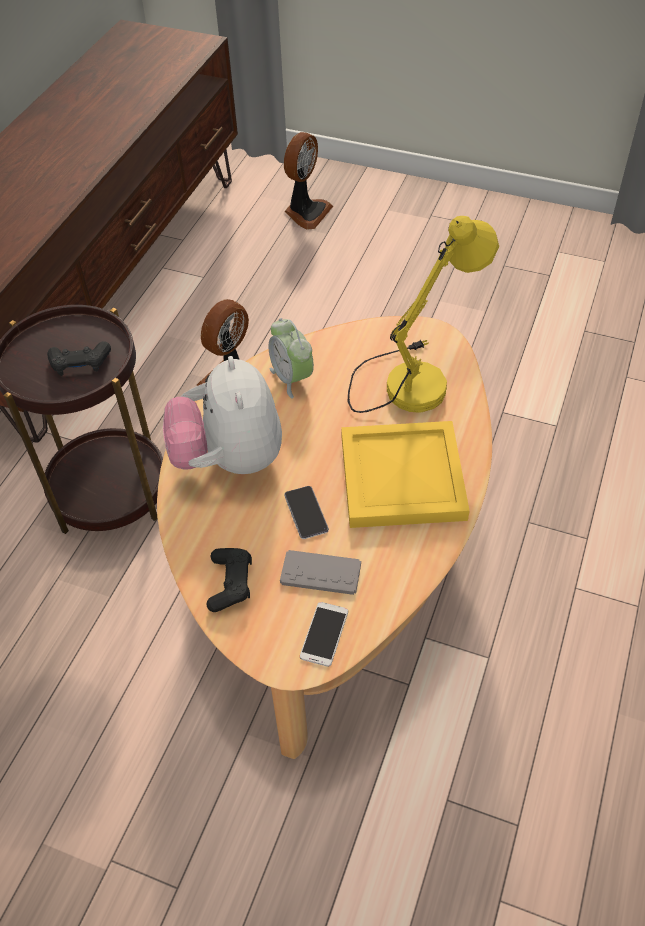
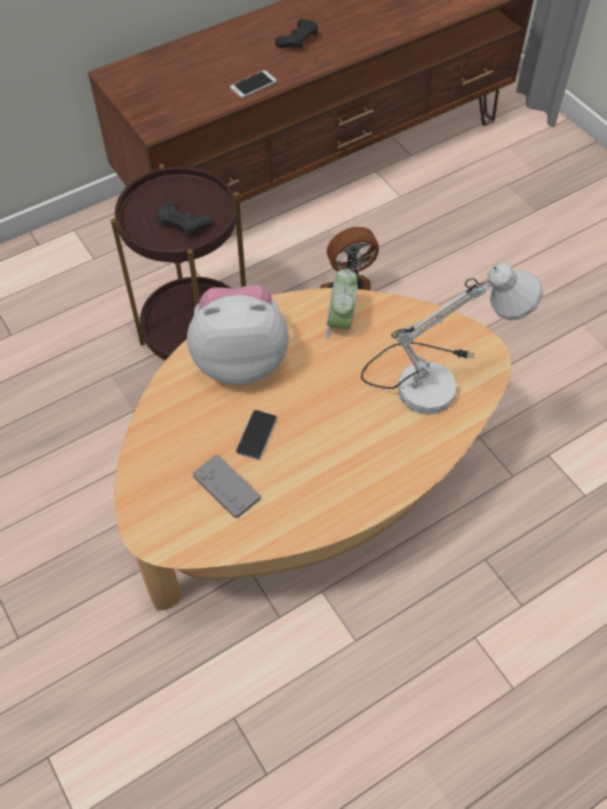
camera: 35 degrees right, 5 degrees up
(229, 459) = (240, 359): plush toy -> plush toy turned 60 degrees clockwise
(230, 583) = (161, 452): black game controller -> black game controller (298, 41)
(306, 212) = (534, 182): fan -> none
(324, 634) = (189, 532): phone -> phone (253, 84)
(400, 476) = (350, 452): yellow tray -> none
(410, 377) = (433, 377): yellow table lamp -> white table lamp

